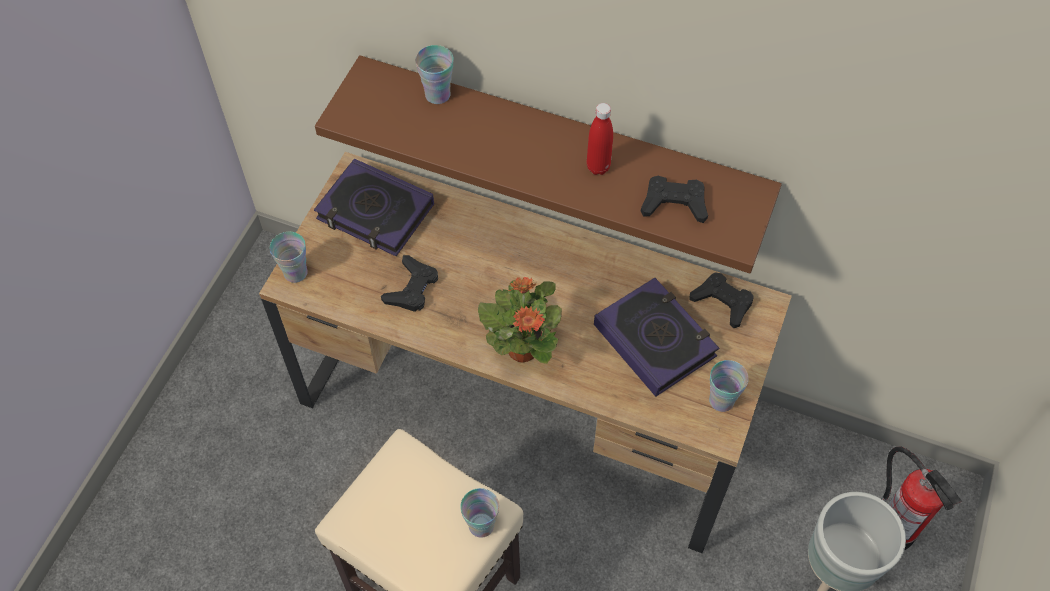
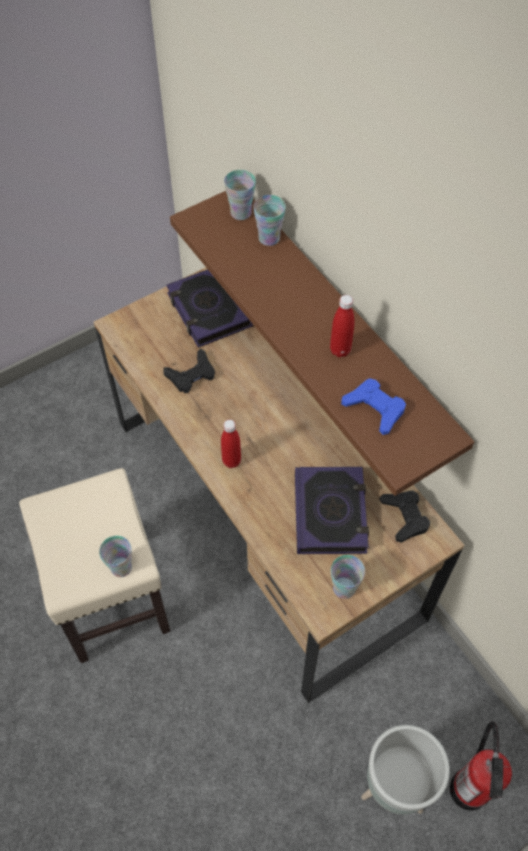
camera: 35 degrees right, 0 degrees up
(295, 273) = (126, 321): cup -> cup (241, 213)
(522, 348) = (231, 461): potted plant -> red bottle
(674, 203) = (374, 408): black game controller -> blue game controller

